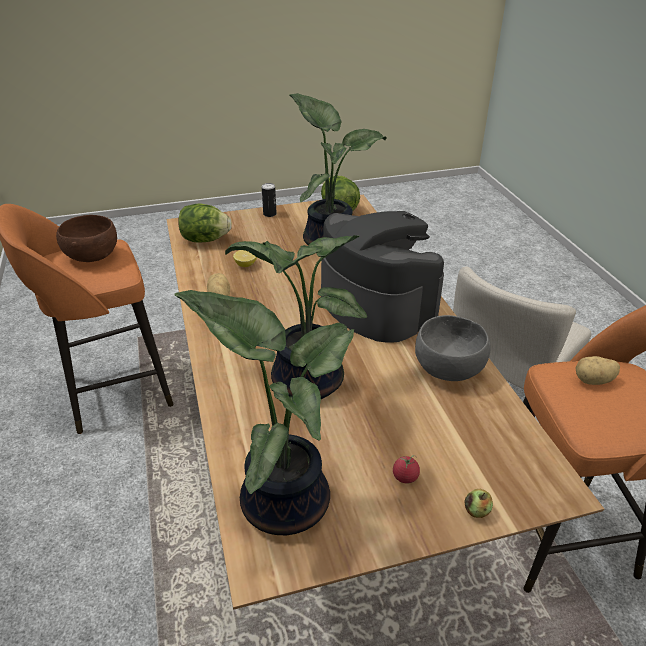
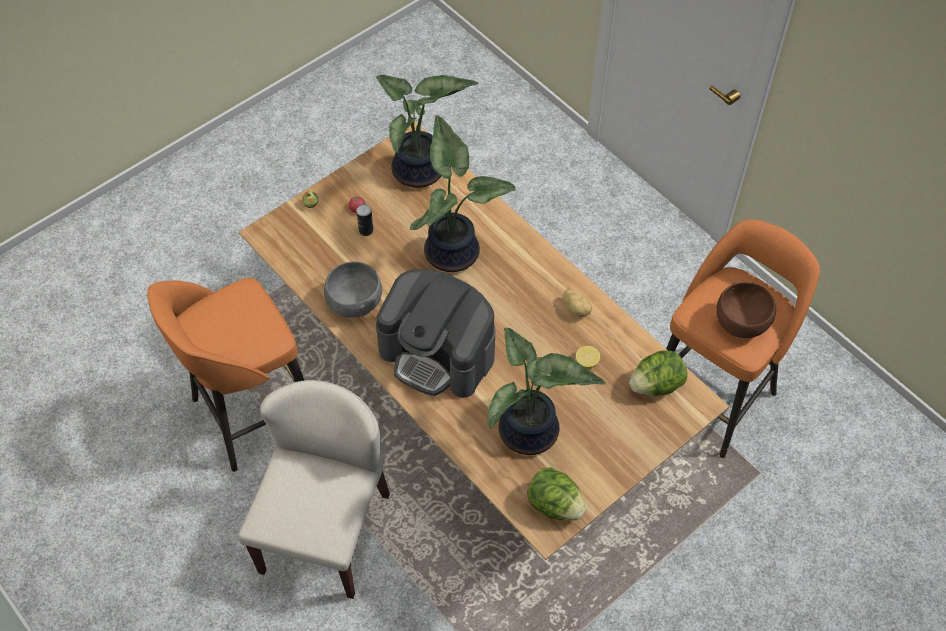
camera: 155 degrees right, 20 degrees up
(269, 214) = (626, 462): can -> can (366, 230)
(593, 381) = (243, 336): potato -> none

